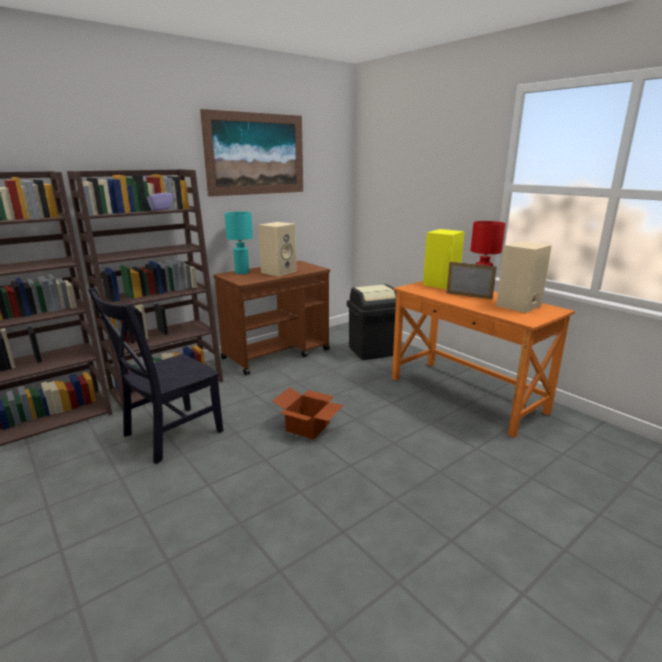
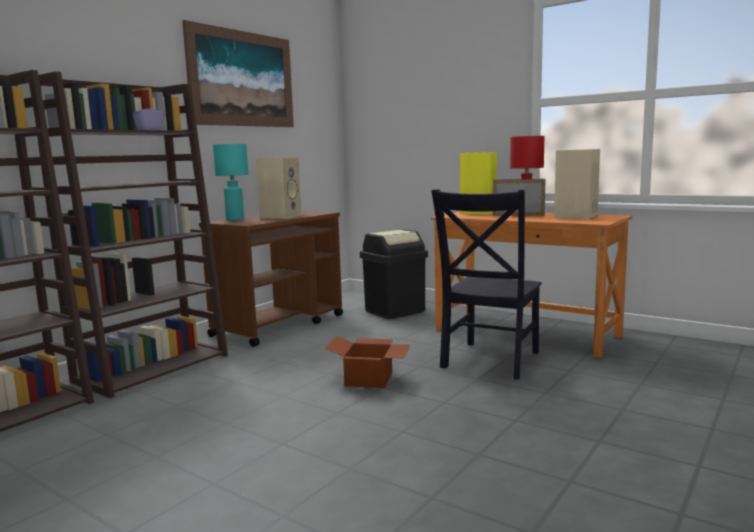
camera: 15 degrees left, 10 degrees down
(169, 435) = (193, 409): black chair -> black chair (489, 361)

